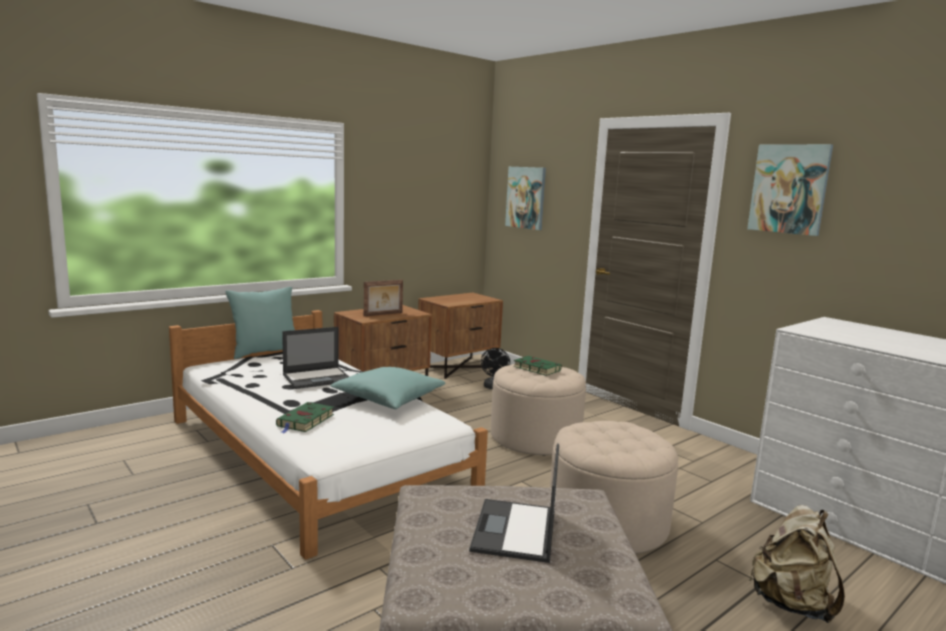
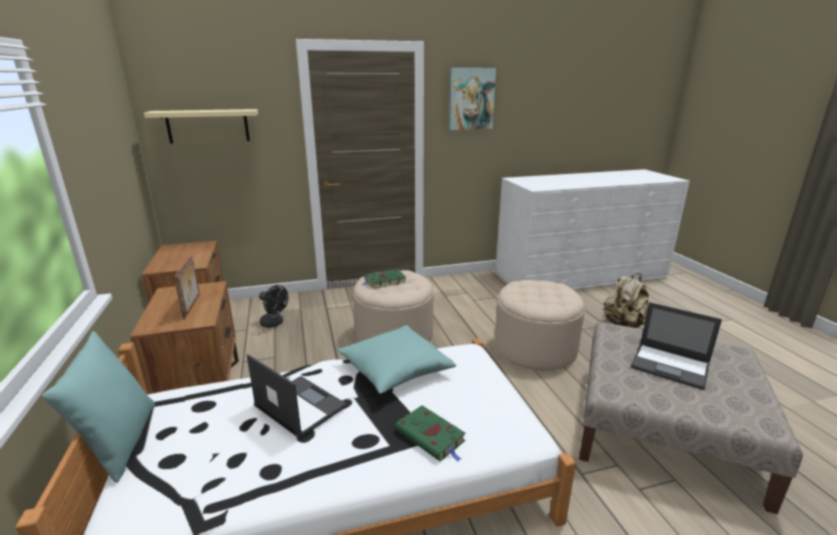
camera: 65 degrees left, 10 degrees up
(318, 378) = (299, 405): laptop -> laptop turned 45 degrees counterclockwise
(526, 197) = (208, 126): picture -> beige shelf

